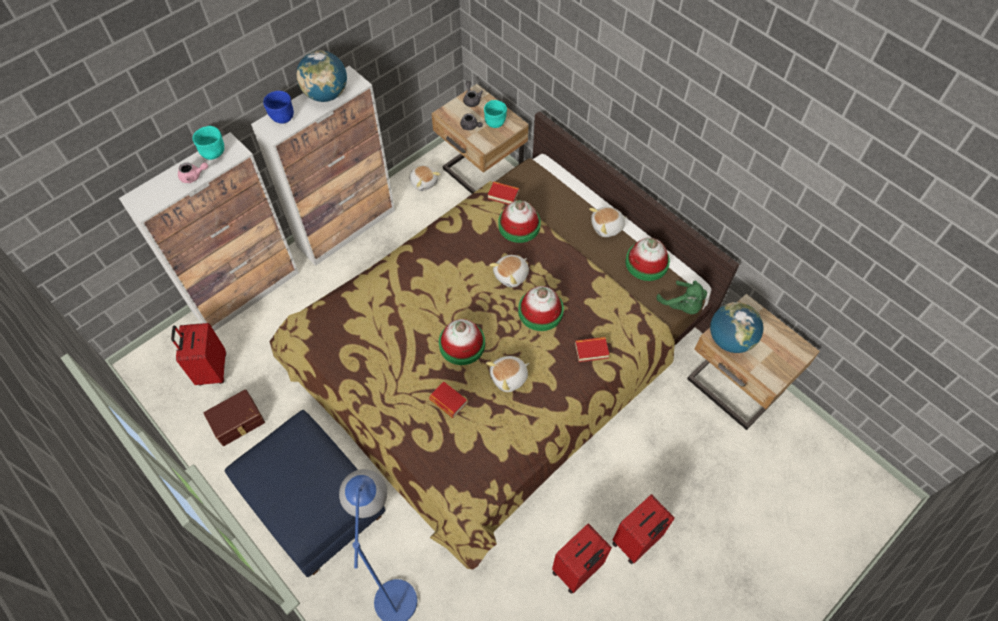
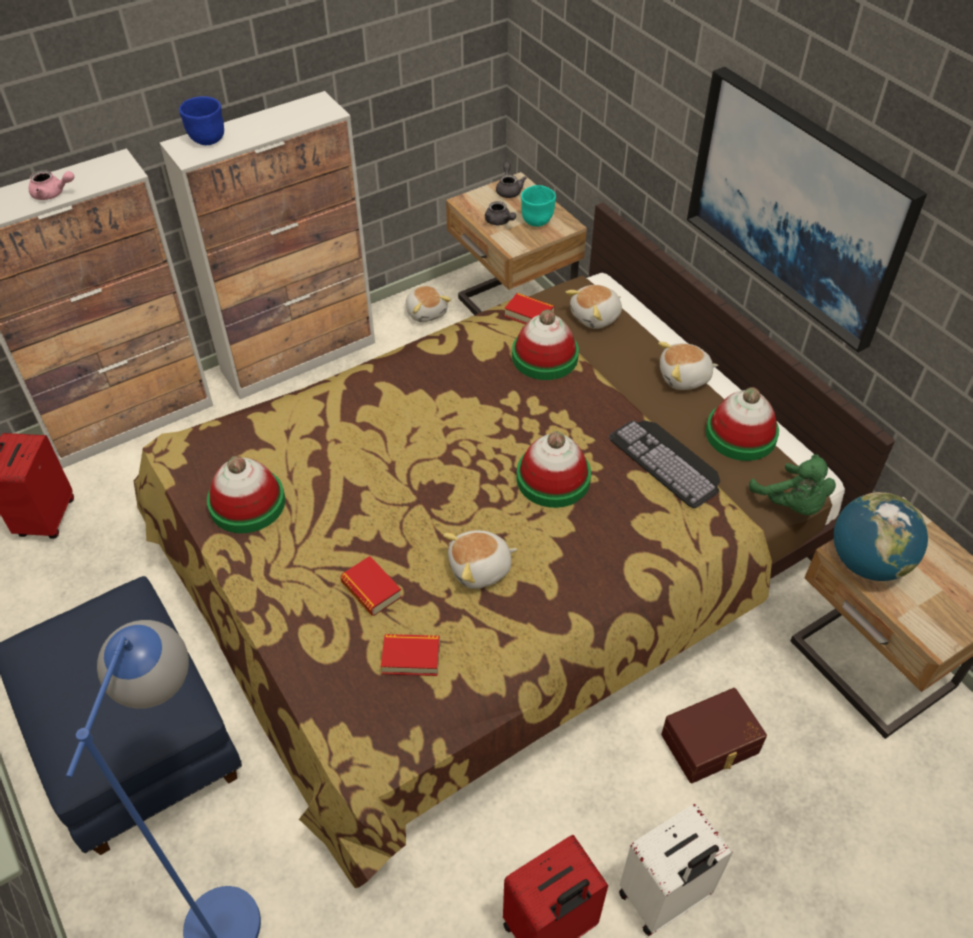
camera: 10 degrees right, 10 degrees down
(214, 153) = (94, 170): turquoise bowl -> none
(238, 422) = (59, 598): brown storage box -> brown storage box (711, 745)
(326, 94) = (280, 120): globe -> none
(462, 344) = (415, 509): hat -> hat (247, 503)
(512, 275) = (518, 423): plush toy -> plush toy (596, 317)
(591, 351) = (626, 548): book -> book (411, 658)
(607, 288) = (668, 460): none -> keyboard
(637, 541) = (664, 897): red suitcase -> white suitcase
(670, 131) = (796, 206): none -> picture

